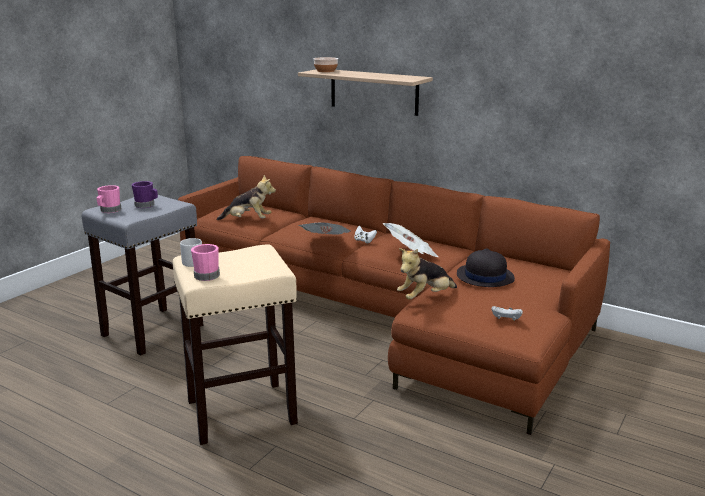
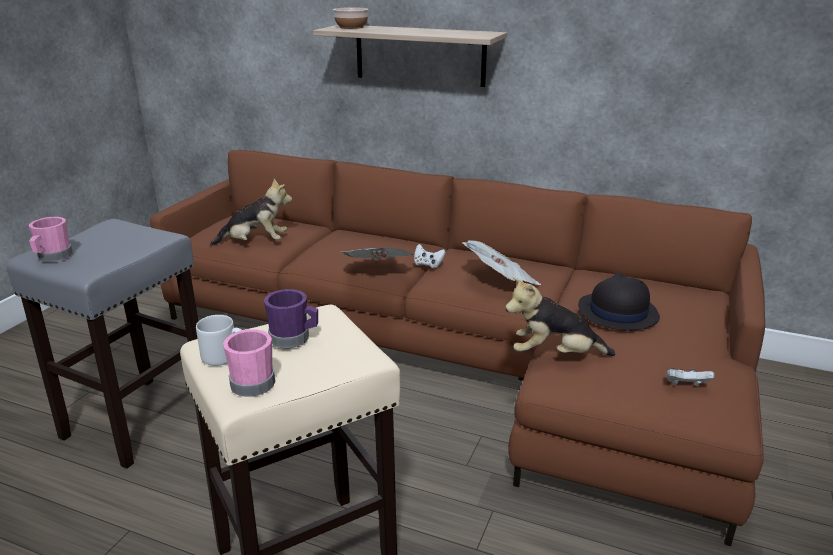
camera: 10 degrees left, 5 degrees up
(146, 205) = (113, 243): purple mug -> purple mug (294, 339)
(425, 297) = (554, 355): plush toy -> plush toy turned 45 degrees clockwise

